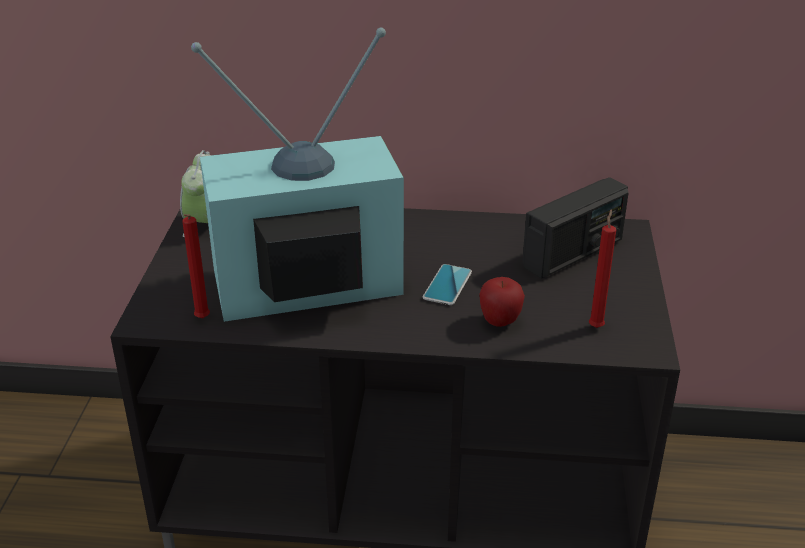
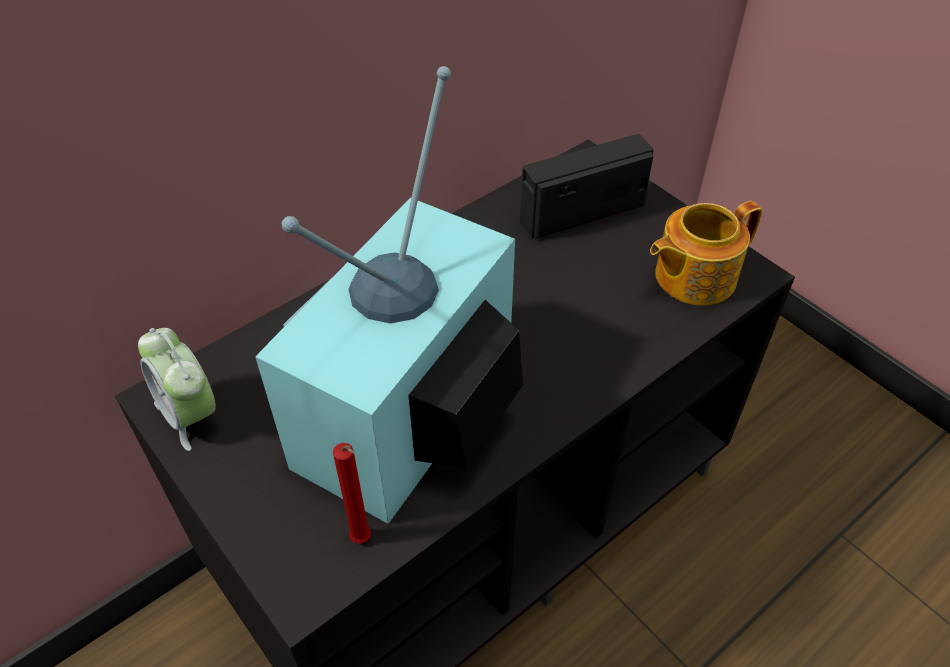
camera: 45 degrees left, 15 degrees up
(447, 285) = (532, 318): phone -> none
(500, 322) = (623, 326): apple -> none
(573, 253) = (581, 212): radio -> radio turned 120 degrees counterclockwise
(596, 326) = (693, 276): red candle -> teapot

